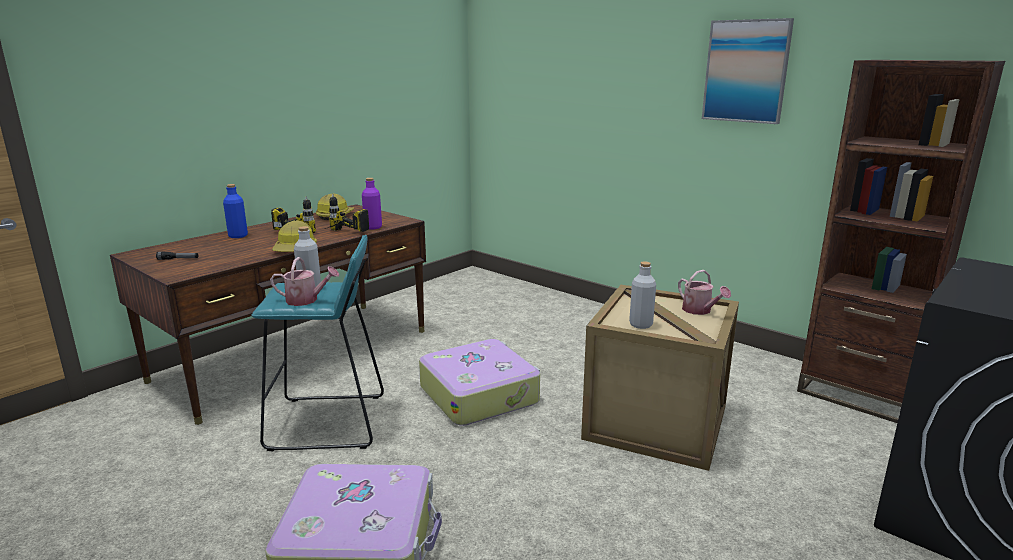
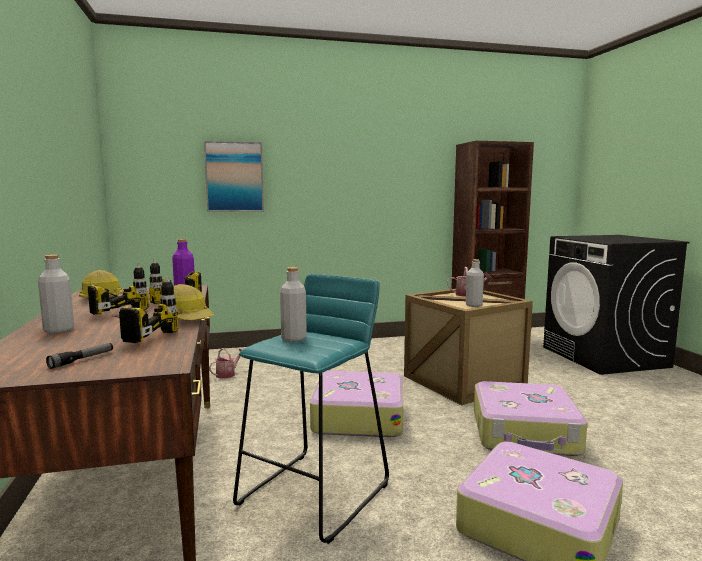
camera: 55 degrees left, 10 degrees down
(238, 236) = (59, 330): blue bottle -> grey bottle
(238, 252) = (135, 336): none -> power drill
(306, 300) = (329, 343): watering can -> watering can (228, 374)
(556, 498) = (525, 433): none -> suitcase
(746, 71) = (384, 151): picture -> picture (234, 177)

